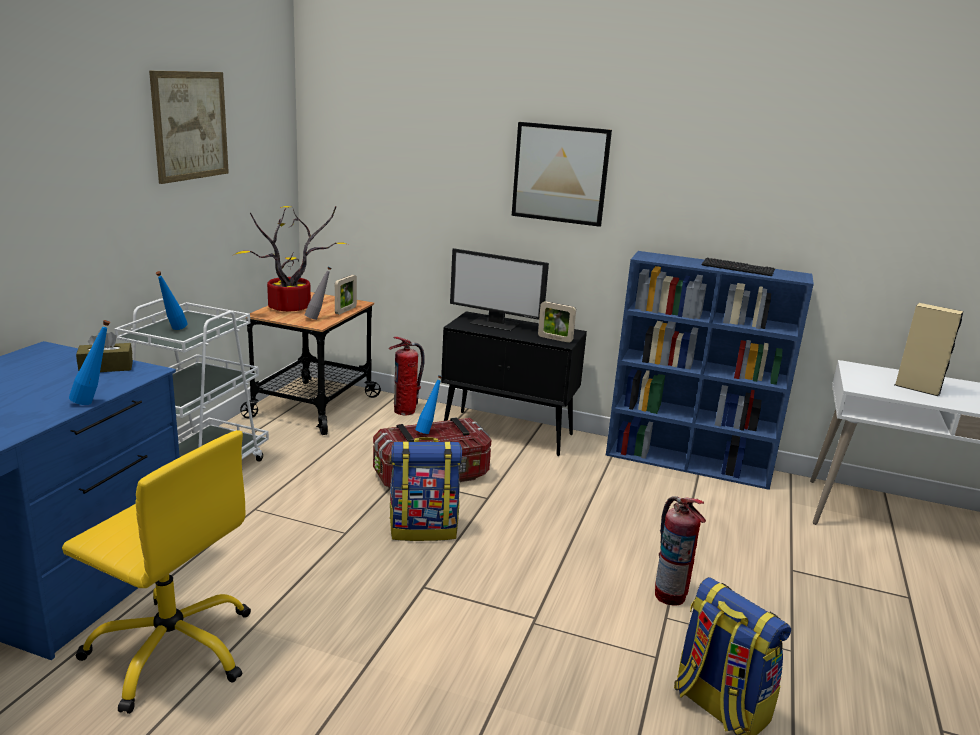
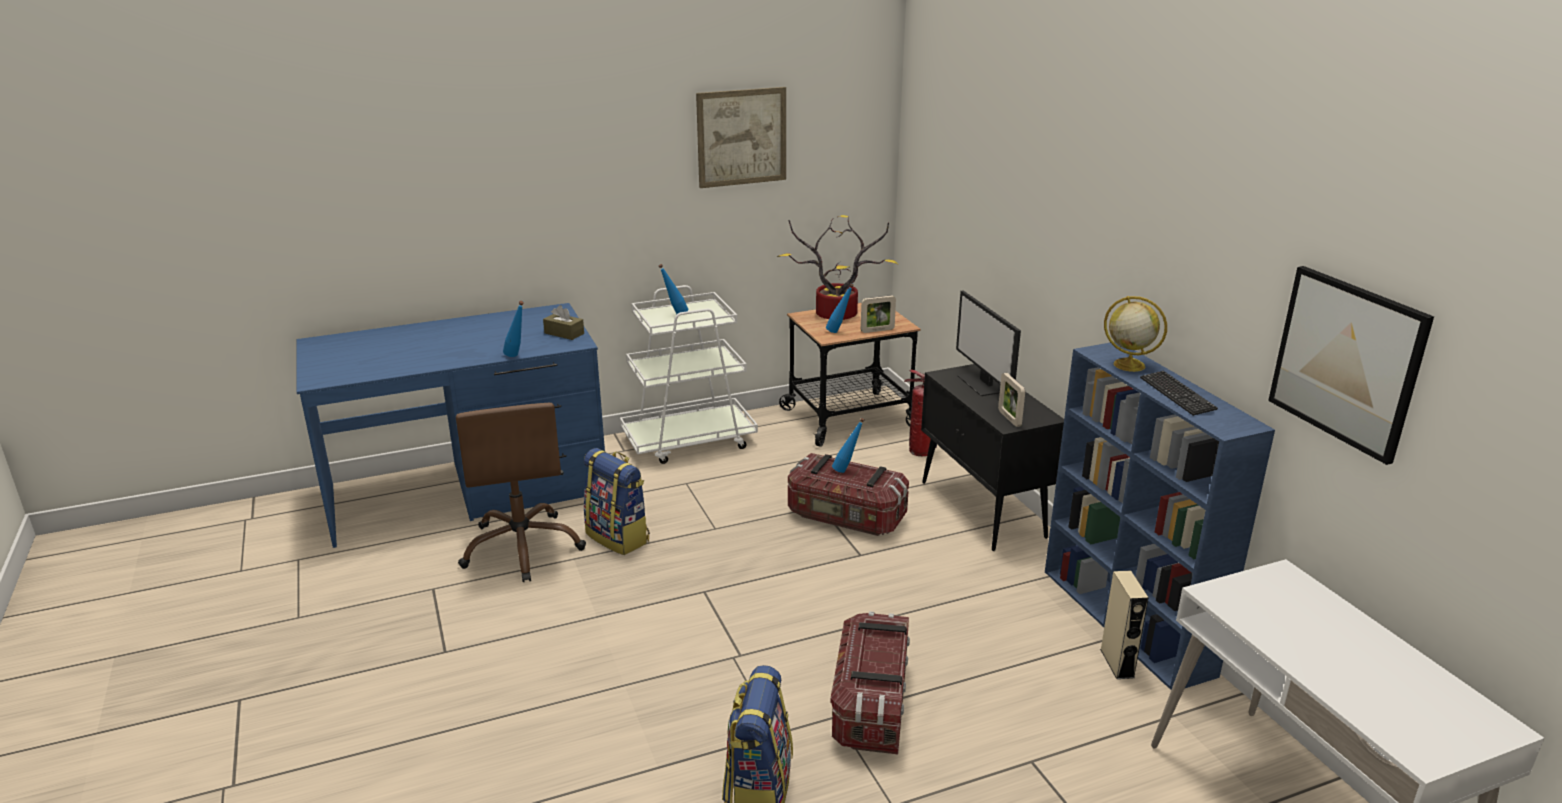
camera: 50 degrees right, 5 degrees up
(172, 650) = (523, 547): yellow office chair -> brown office chair
(318, 318) = (839, 332): grey bottle -> blue bottle
(424, 529) = (771, 553): backpack -> backpack (619, 537)
(560, 174) = (1066, 229): picture -> picture (1347, 361)
(670, 595) = (871, 705): fire extinguisher -> storage box
(678, 260) = (1128, 365): none -> globe
(917, 388) = (1303, 630): beige speaker -> beige speaker (1117, 663)

